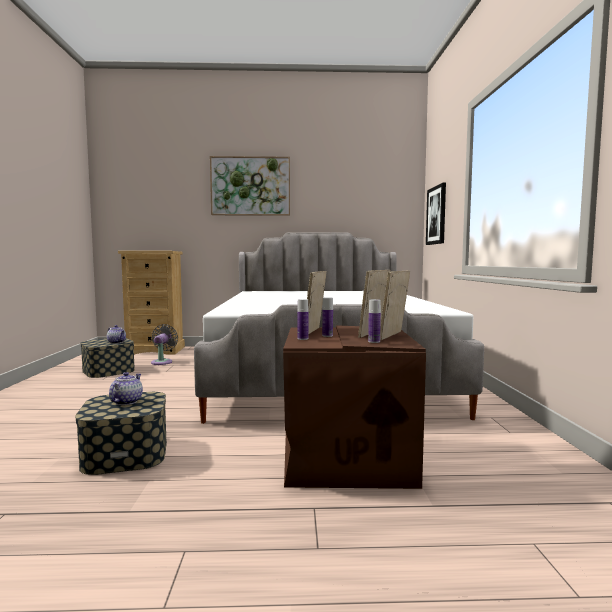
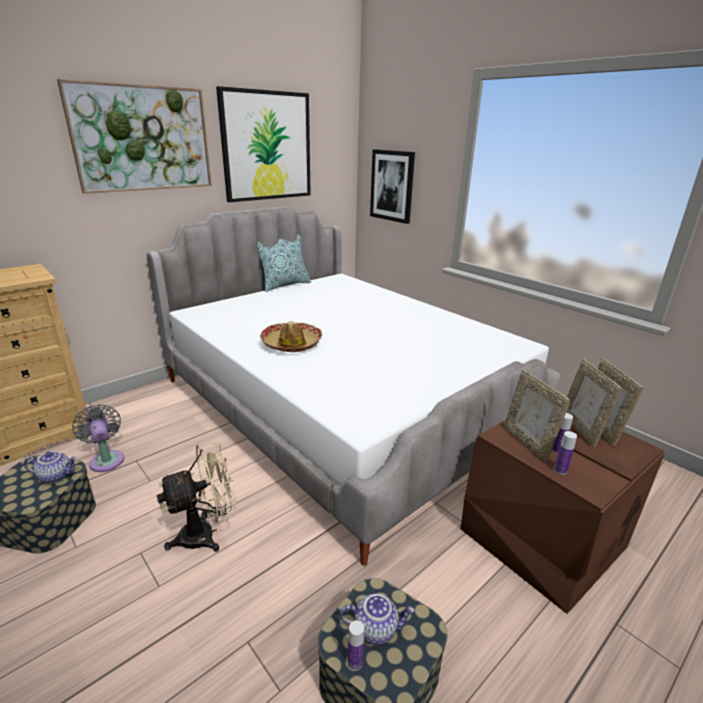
camera: 40 degrees left, 20 degrees up
(126, 402) = (376, 628): teapot -> teapot turned 120 degrees clockwise
(154, 391) = (206, 534): none -> beige fan
(272, 299) = (291, 344): none -> hat
(335, 290) = (285, 285): none -> pillow
(337, 191) = (267, 146): none -> picture
(374, 341) = (622, 454): bottle -> bottle (355, 662)

